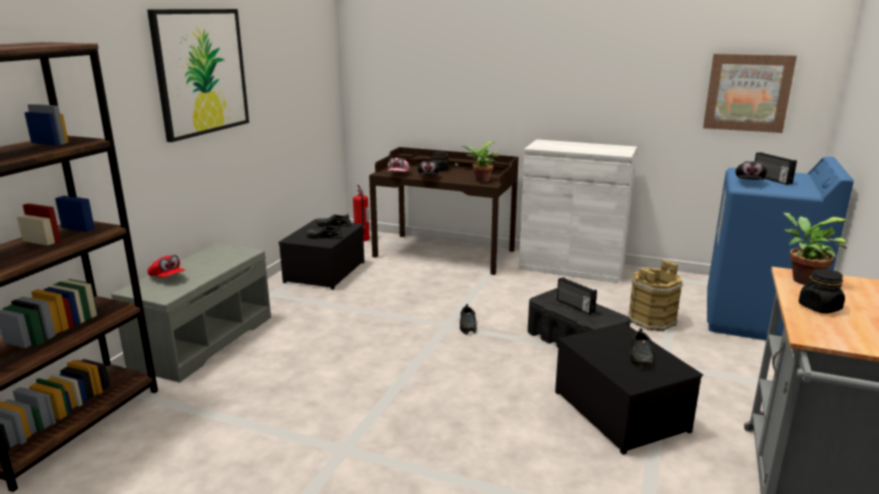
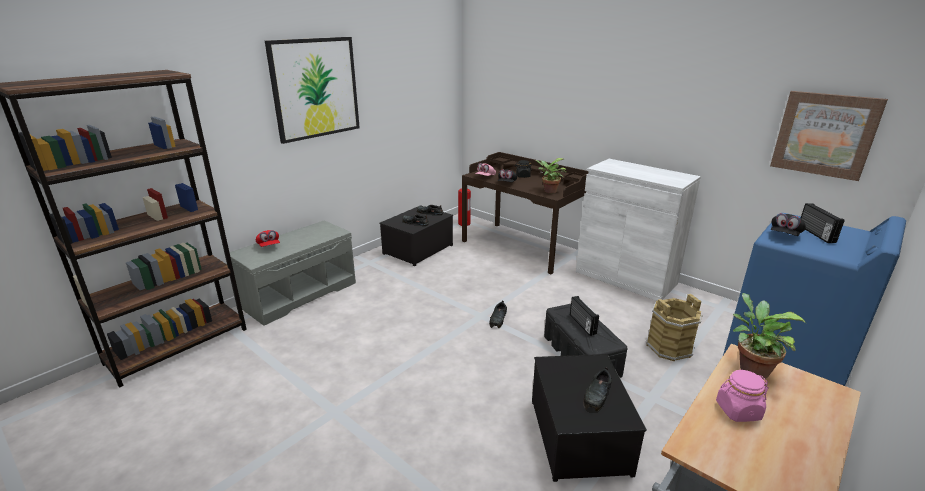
camera: 20 degrees right, 5 degrees up
(819, 307) = (737, 411): black jar -> pink jar

